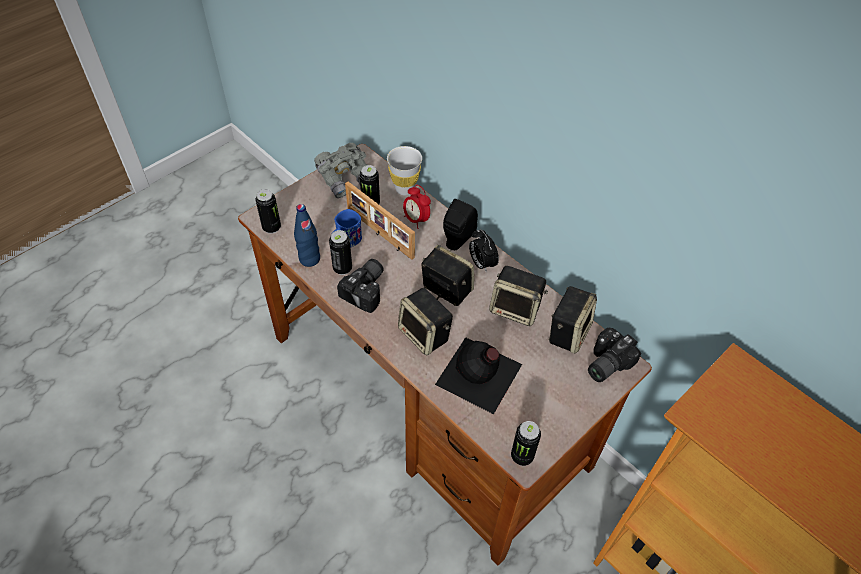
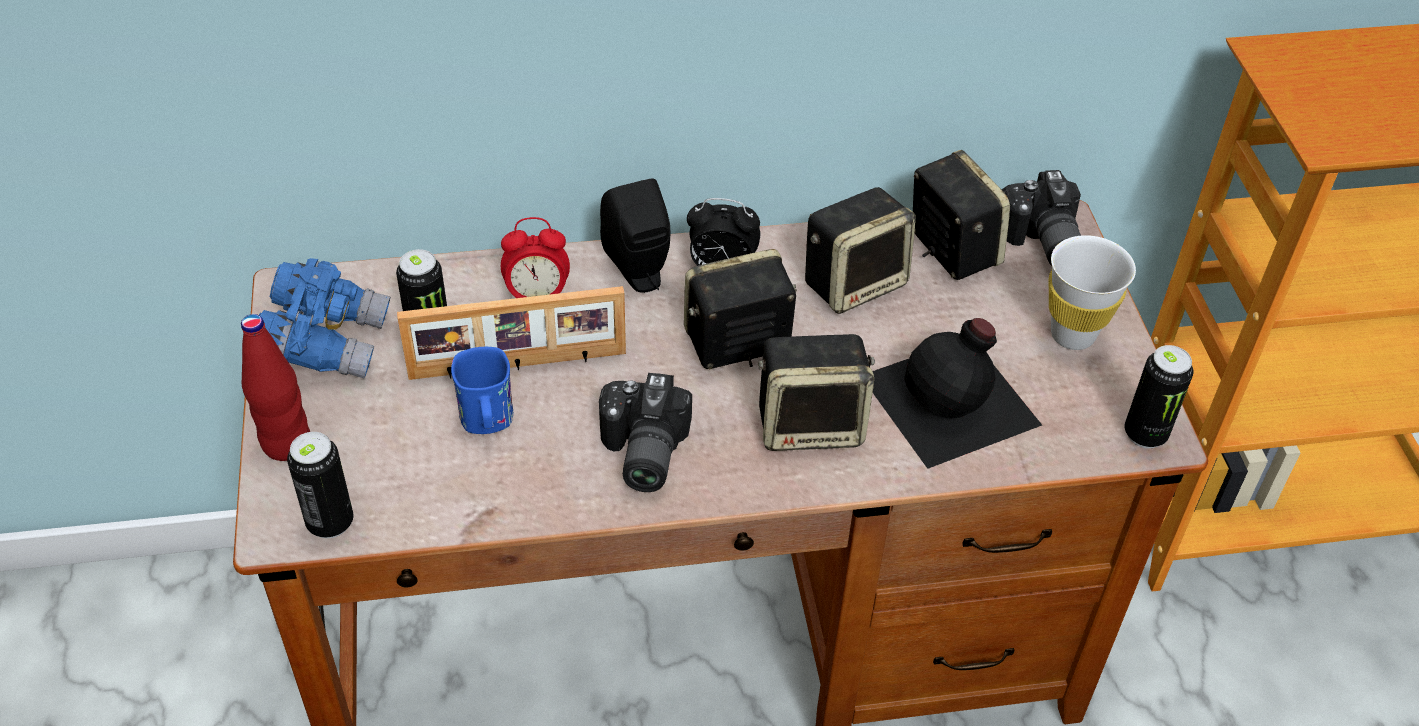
camera: 55 degrees left, 5 degrees down
(295, 197) = (286, 444): none -> red bottle
(309, 259) = (478, 501): blue bottle -> none
(342, 268) = (551, 462): can -> none
(345, 179) = (326, 342): grey binoculars -> blue binoculars
(367, 290) = (640, 452): camera -> camera turned 150 degrees counterclockwise
(404, 189) = (445, 274): white cup -> white cup (1072, 335)

